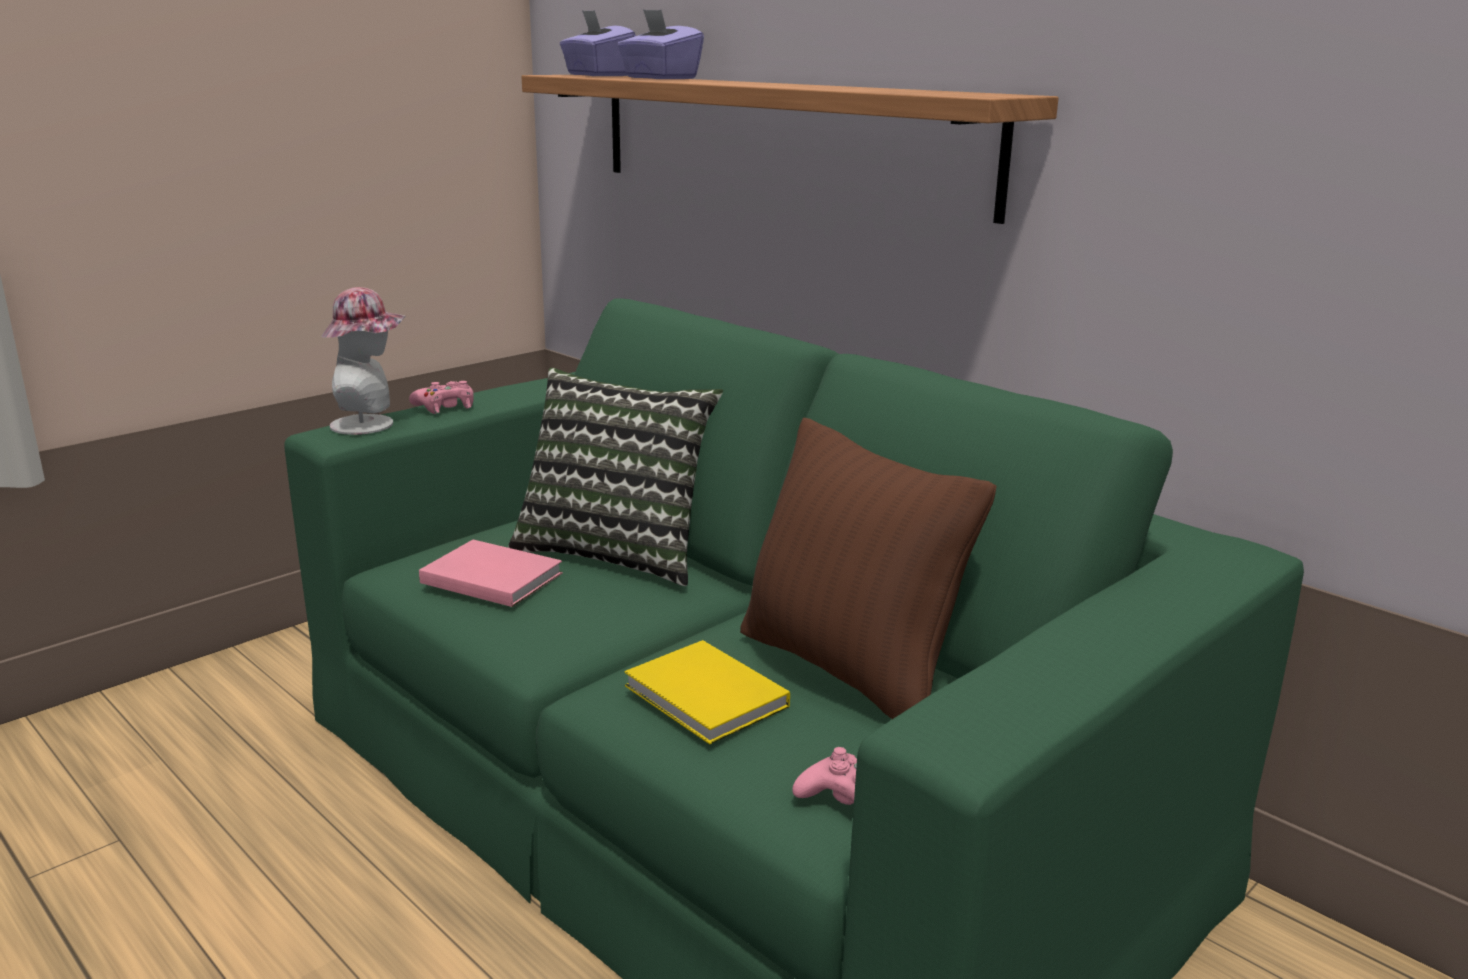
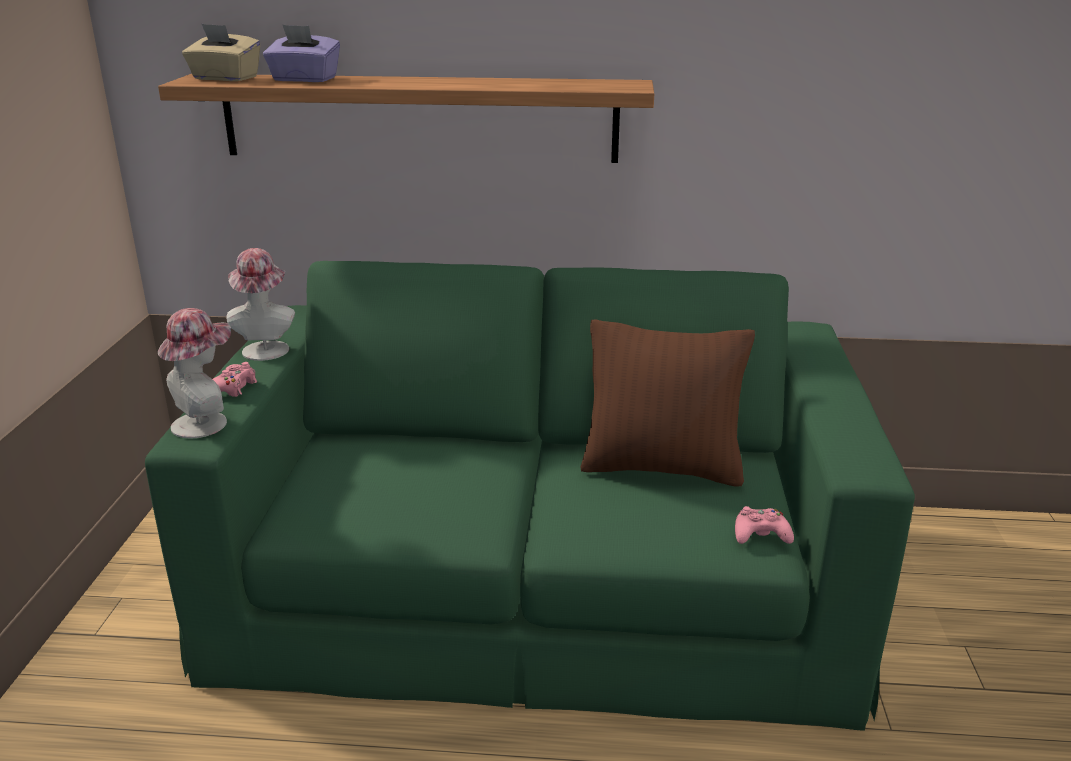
camera: 40 degrees left, 5 degrees up
(490, 576) = (375, 503): pink book -> none
(539, 385) = (266, 348): none -> hat
(597, 75) = (225, 78): purple tissue box -> beige tissue box
(617, 550) = (423, 452): pillow -> none
(706, 699) = (624, 516): yellow book -> none

